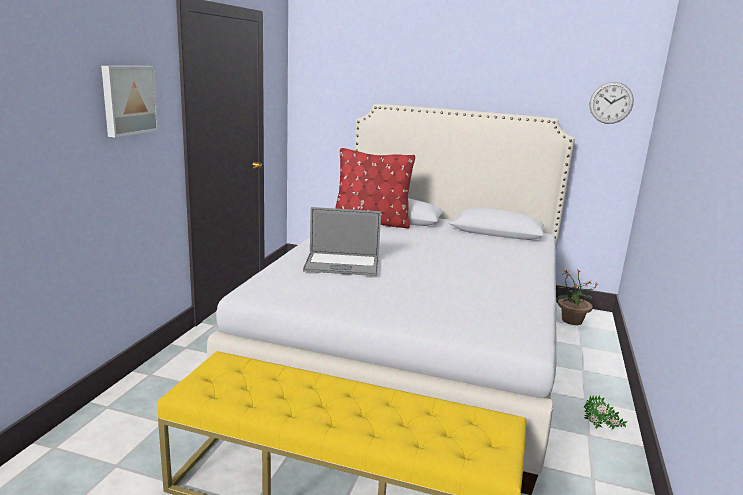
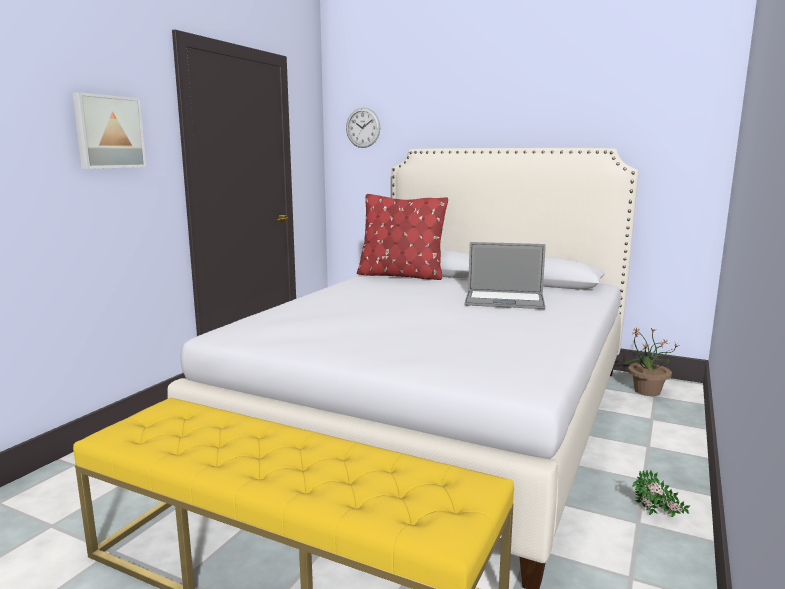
camera: 10 degrees right, 5 degrees down
(342, 265) = (339, 310): laptop -> laptop (504, 300)
(611, 103) = (681, 125): wall clock -> wall clock (363, 128)

